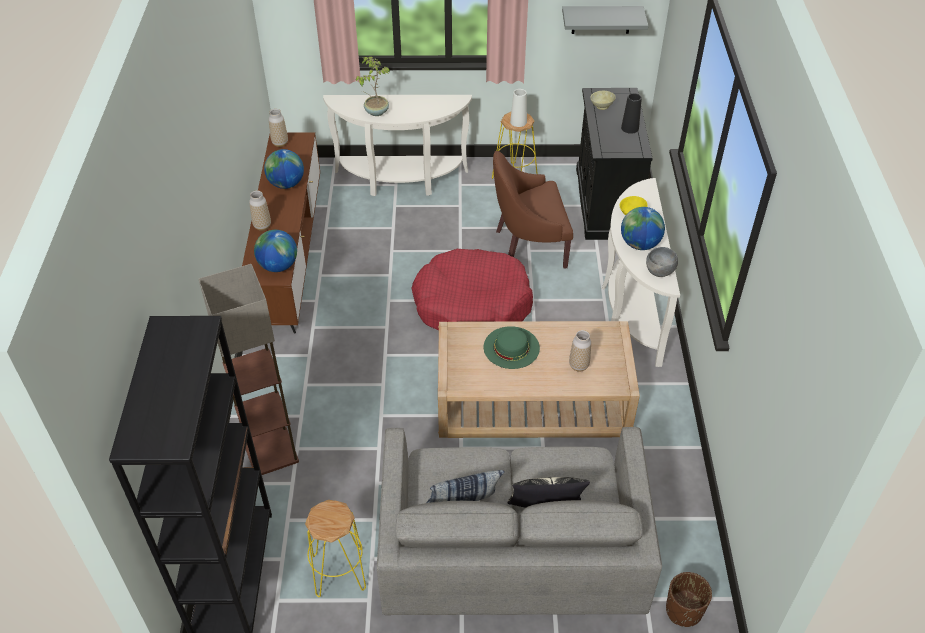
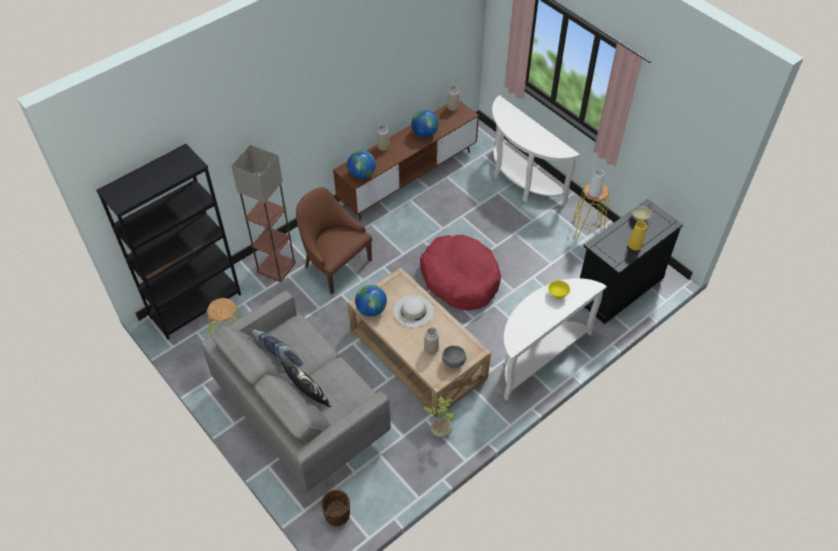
camera: 50 degrees right, 5 degrees up
(376, 112) = (511, 125): potted plant -> potted plant (441, 430)
(511, 347) = (413, 311): green hat -> white hat
(528, 246) = (536, 274): brown armchair -> brown armchair (335, 264)
(601, 19) = (680, 159): grey shelf -> none
(630, 128) = (635, 244): black vase -> yellow vase
(639, 244) = (534, 313): globe -> globe (371, 309)
(660, 272) = (521, 337): grey bowl -> grey bowl (454, 363)

